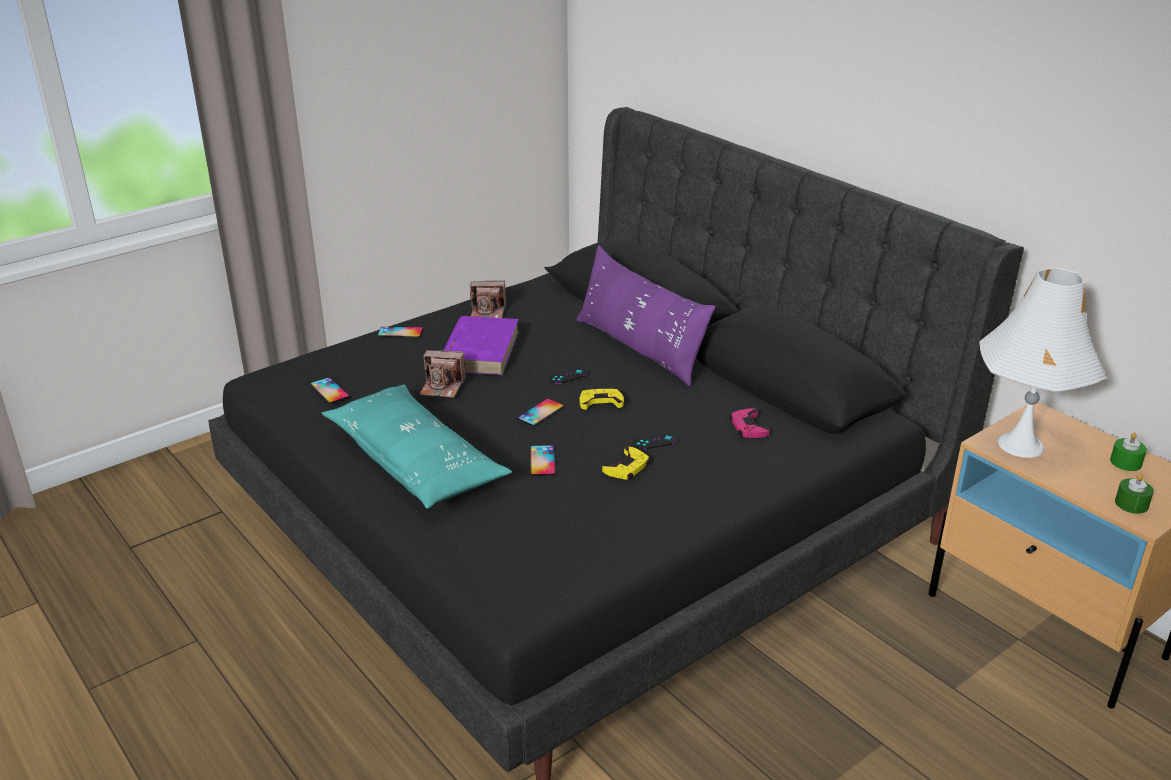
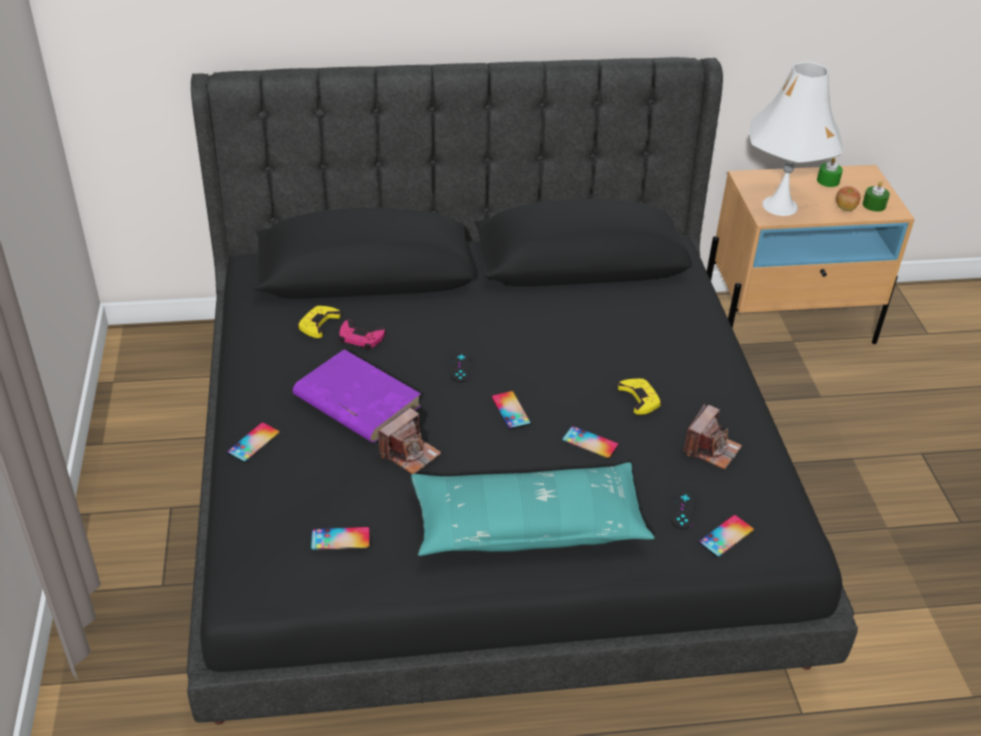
camera: 60 degrees left, 10 degrees up
(488, 312) = (277, 366): camera -> camera (711, 449)
(490, 563) = (726, 536): none -> phone
(601, 402) = (523, 367): yellow game controller -> yellow game controller (318, 324)
(639, 348) = (448, 306): purple pillow -> none
(655, 441) = (612, 366): black game controller -> black game controller (683, 510)
(748, 427) = (630, 309): pink game controller -> pink game controller (360, 338)
(1088, 486) = (845, 208): none -> apple

